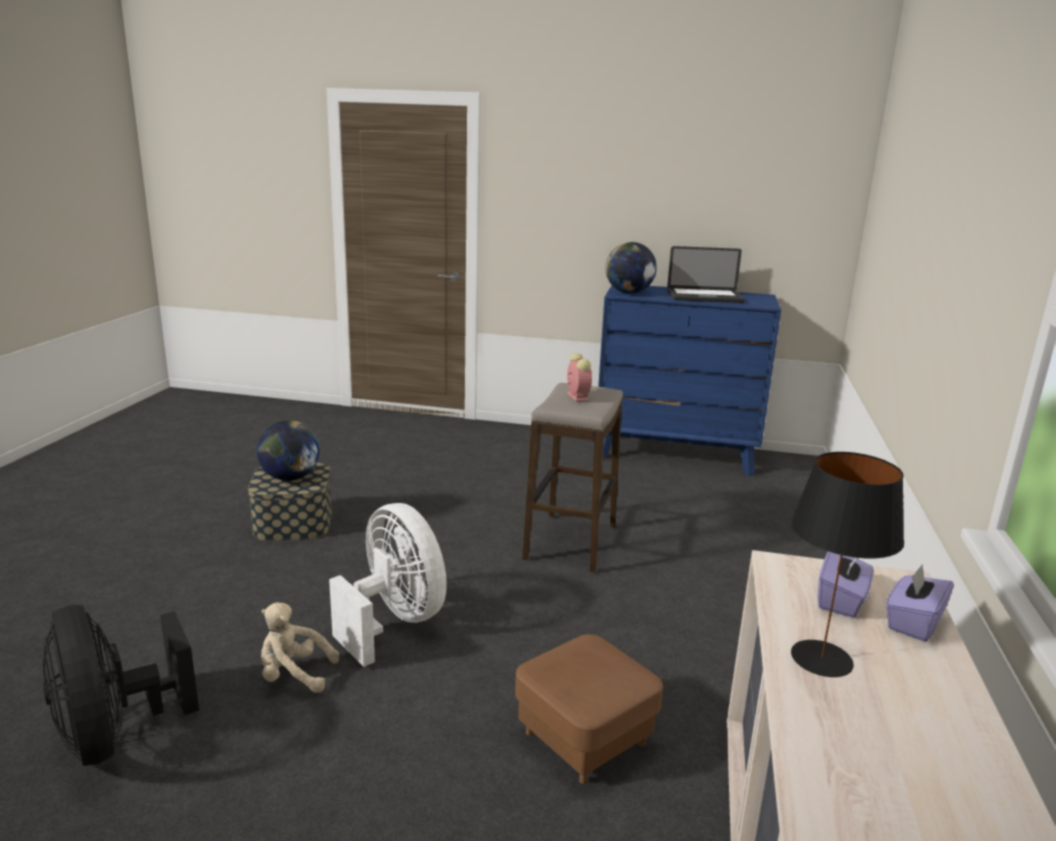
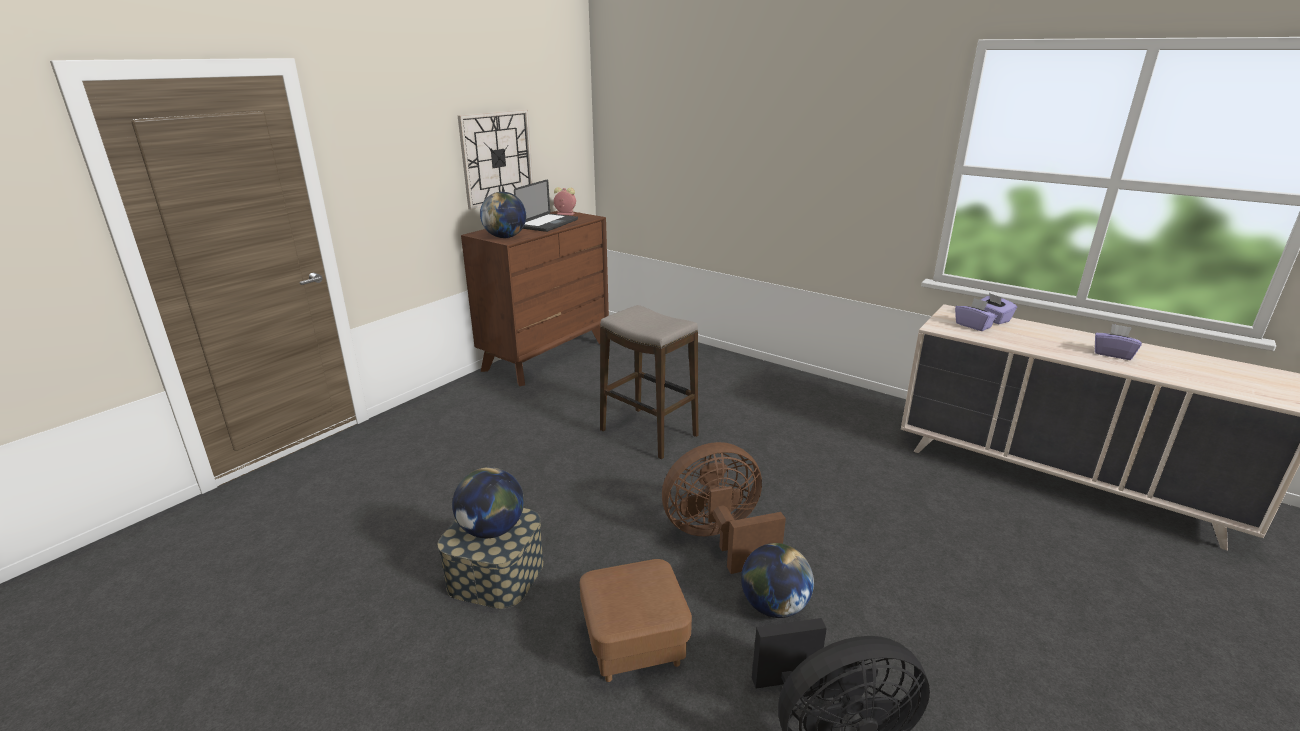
camera: 65 degrees left, 5 degrees up
(294, 675) = (774, 606): beige plush toy -> globe
(394, 622) = (718, 539): white fan -> brown fan
(577, 396) = (642, 319): alarm clock -> alarm clock (564, 214)
(584, 738) = (876, 488): brown ottoman -> brown ottoman (634, 644)
(675, 454) = (546, 356): blue dresser -> brown dresser
(684, 212) = (497, 158): none -> wall clock
(822, 658) = (1026, 342): black table lamp -> none
(896, 782) = (1112, 354): none -> purple tissue box

